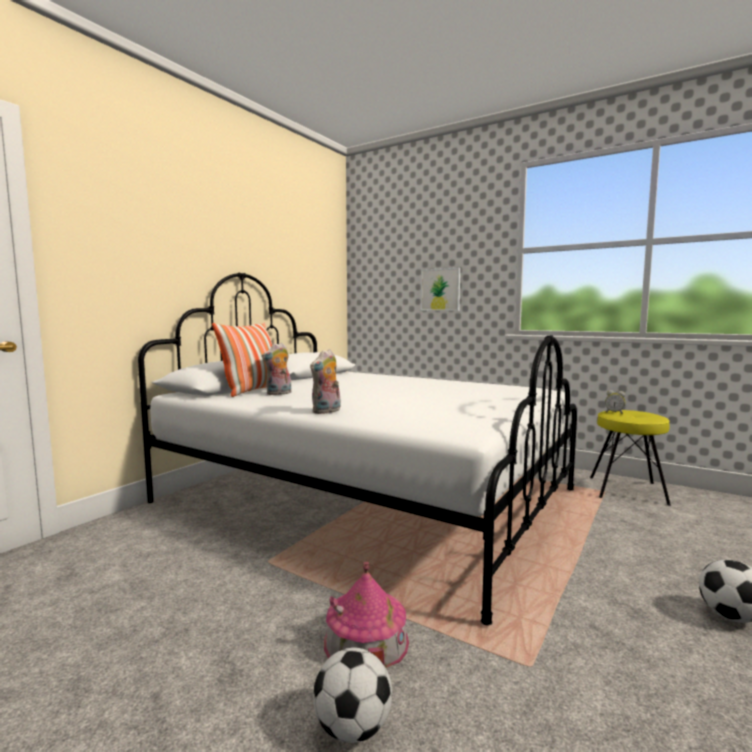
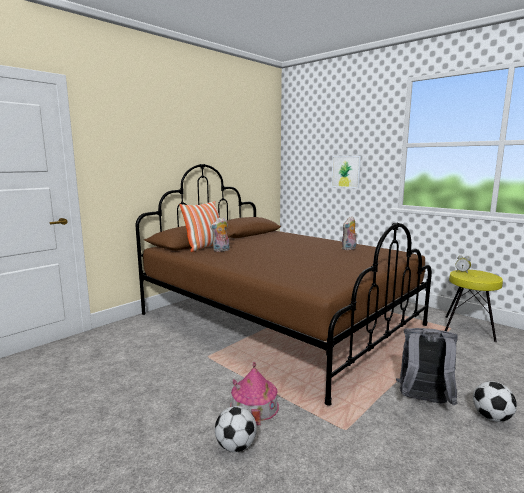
camera: 10 degrees right, 5 degrees up
(327, 411) = (245, 267): plush toy -> plush toy (349, 249)
(367, 496) = (279, 320): white bed -> brown bed
(624, 602) = (423, 402): none -> grey backpack

